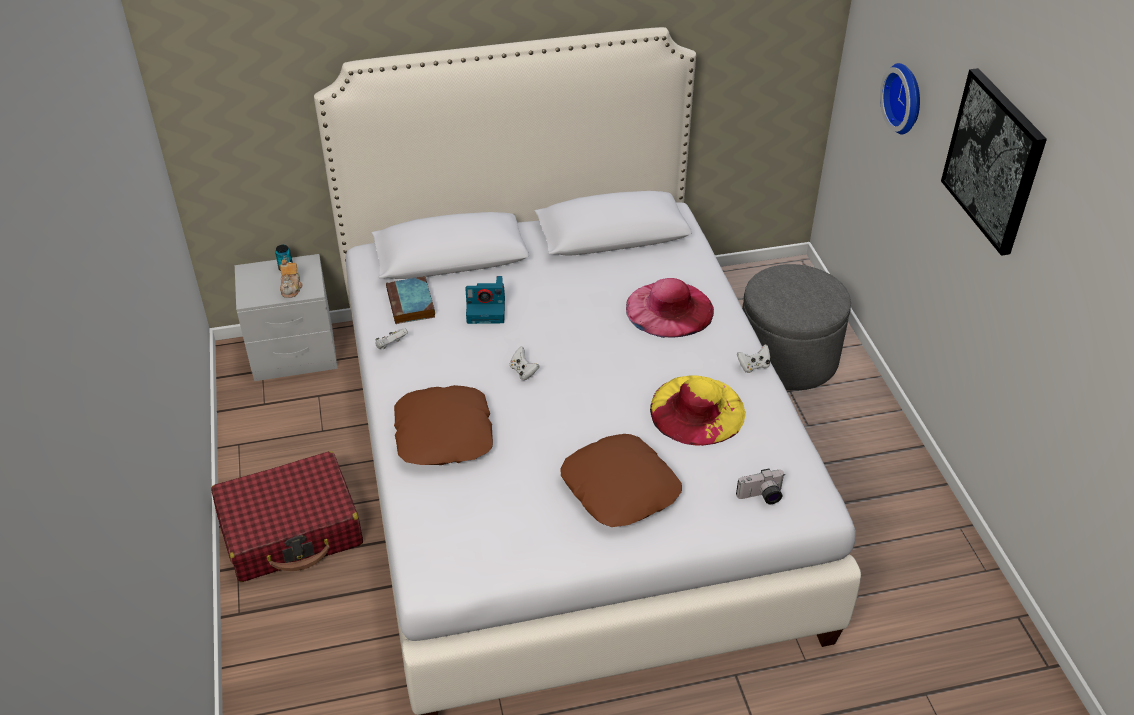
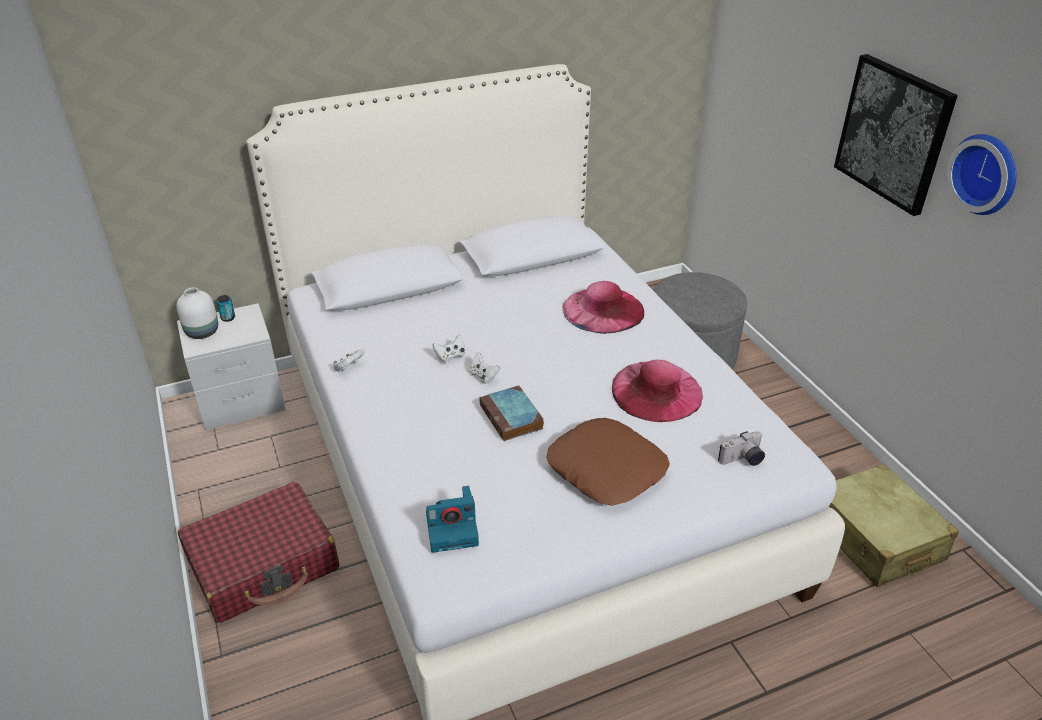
camera: 10 degrees left, 5 degrees down
(257, 282) = (202, 332): none -> white vase
(291, 288) = (236, 334): teapot -> none
(411, 305) = (361, 330): book -> book (512, 418)
(444, 434) = (420, 441): brown pillow -> none
(487, 309) = (435, 327): camera -> camera (453, 529)
(697, 410) = (656, 391): yellow hat -> pink hat
(753, 366) = (694, 348): white game controller -> white game controller (450, 356)
(906, 98) = (783, 105): wall clock -> wall clock (986, 173)
(925, 591) = (875, 538): none -> beige suitcase

